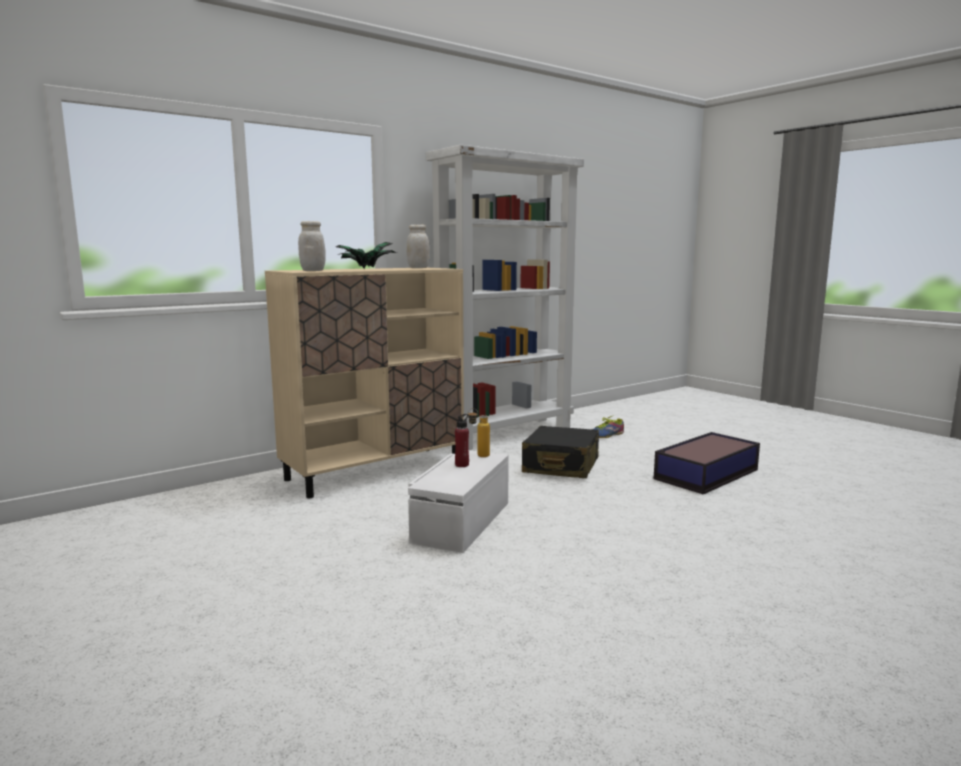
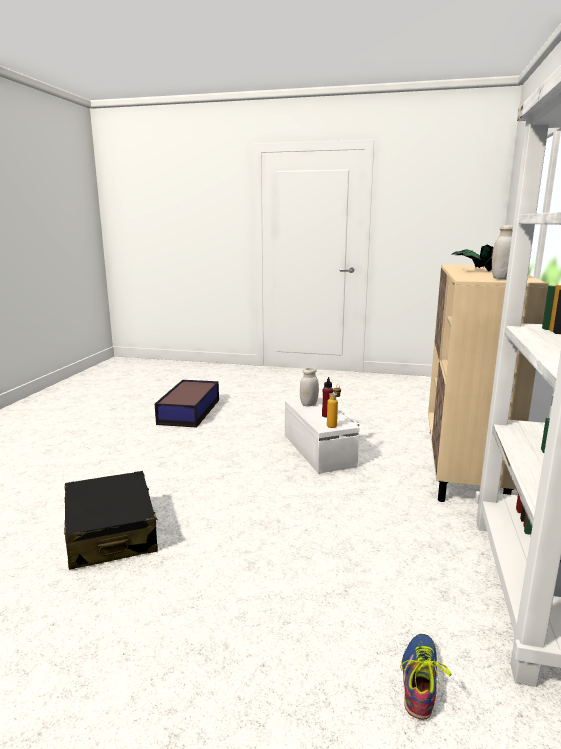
camera: 140 degrees right, 5 degrees up
(313, 270) = (466, 266): white jar -> white jar (309, 404)
(561, 466) = (352, 540): black suitcase -> black suitcase (111, 533)
(705, 474) = (182, 603): storage box -> storage box (190, 411)

